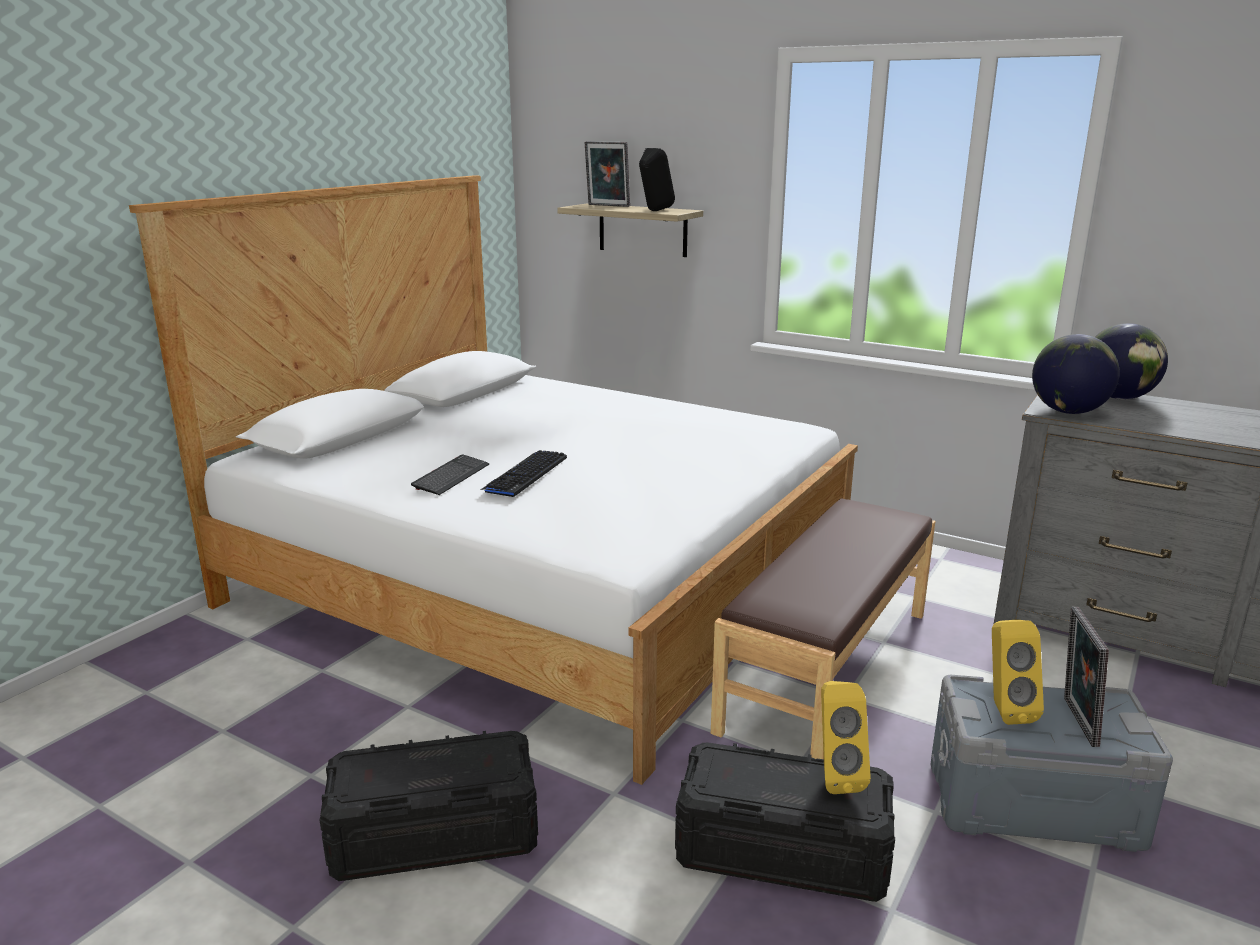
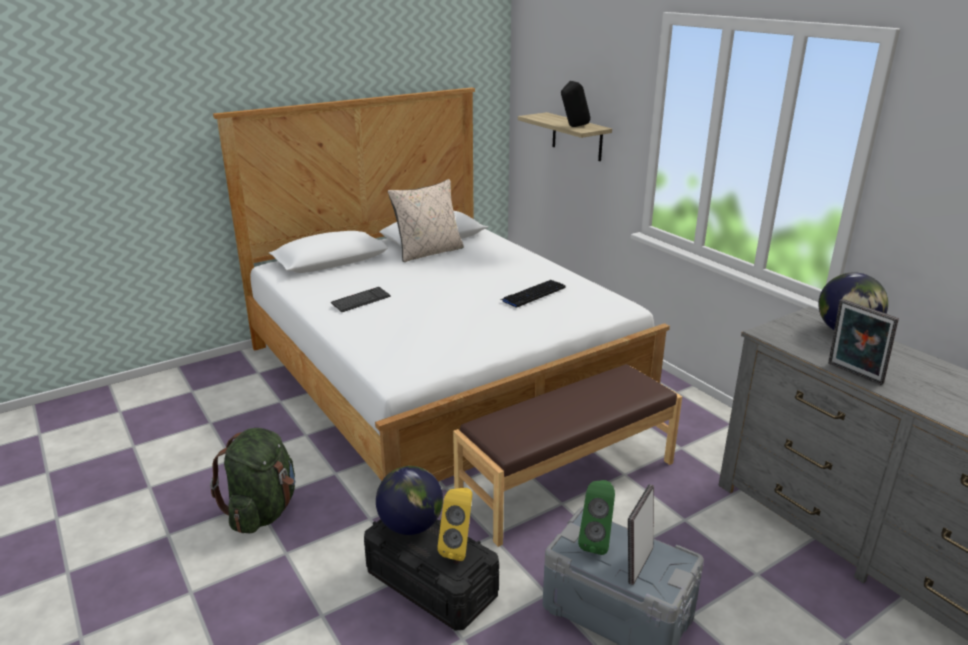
camera: 25 degrees right, 5 degrees up
(435, 835) = (263, 511): black storage box -> green backpack
(477, 408) = (429, 252): none -> beige pillow
(525, 475) = (401, 308): keyboard -> keyboard (533, 294)
(607, 206) = (554, 117): picture frame -> picture frame (853, 374)
(1004, 710) = (596, 541): yellow speaker -> green speaker
(1068, 412) = (780, 336): globe -> globe (411, 526)

